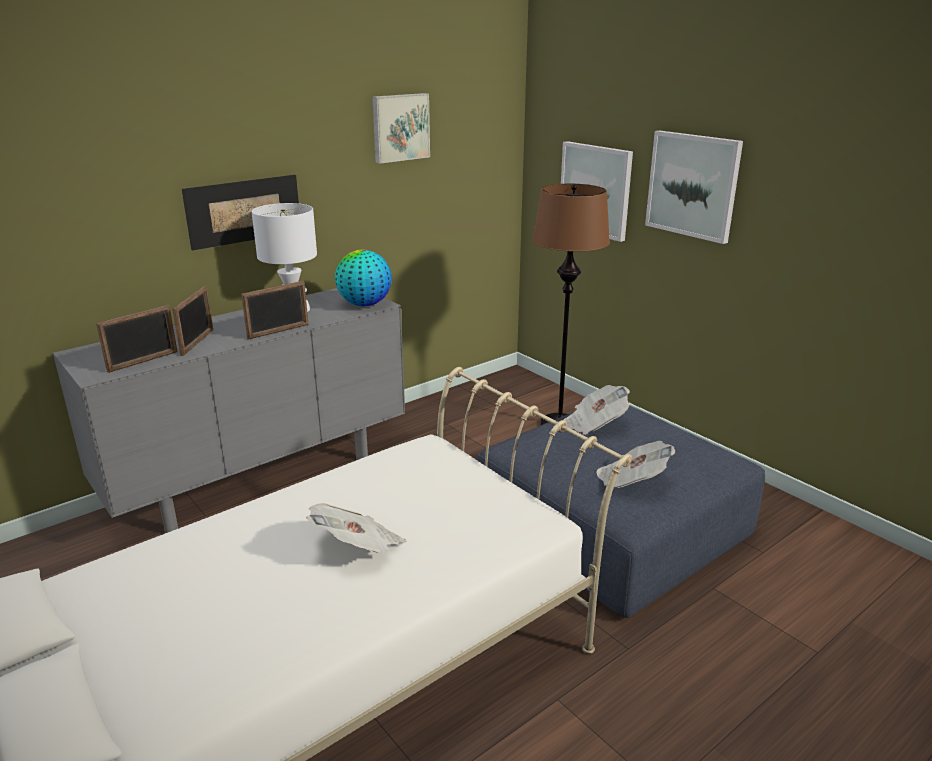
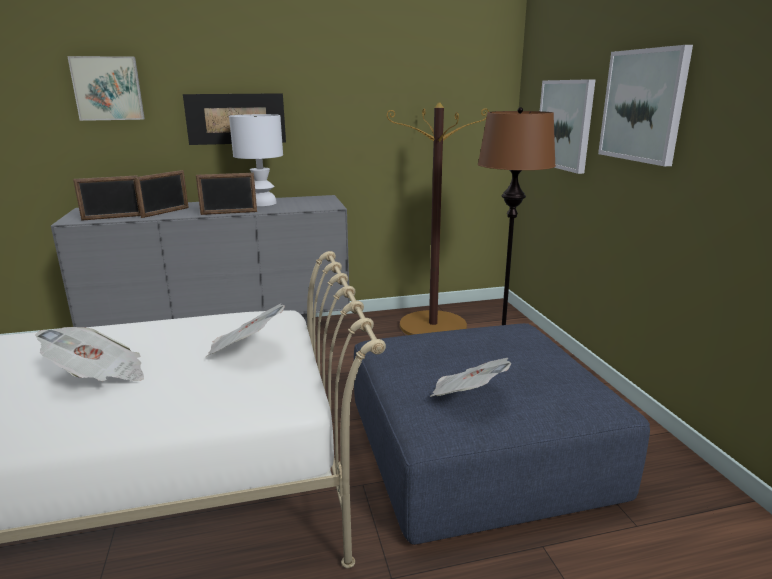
camera: 25 degrees right, 5 degrees down
(364, 304) = (319, 205): globe -> none
(400, 127) = (386, 62): picture -> picture (108, 88)
(473, 411) = (433, 325): none -> brown clothes rack
(594, 424) = (481, 339): newspaper -> newspaper (245, 349)

